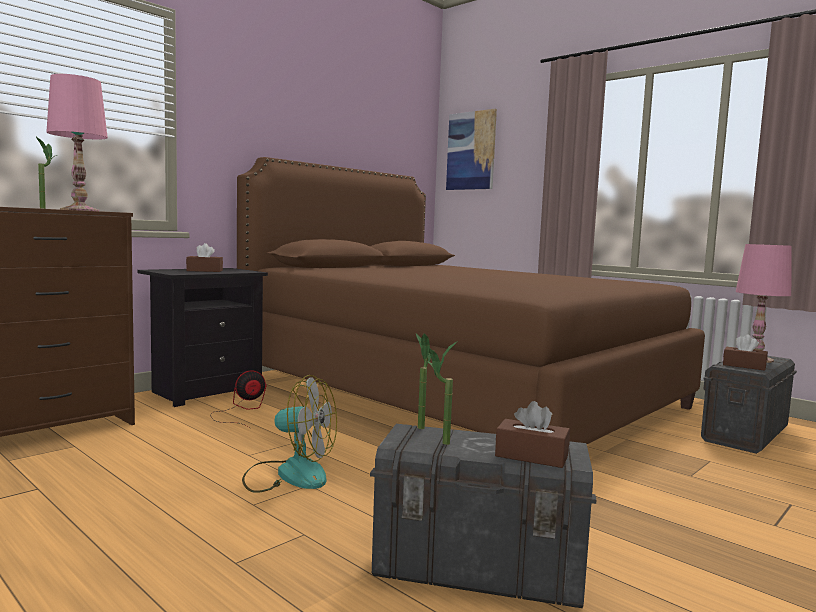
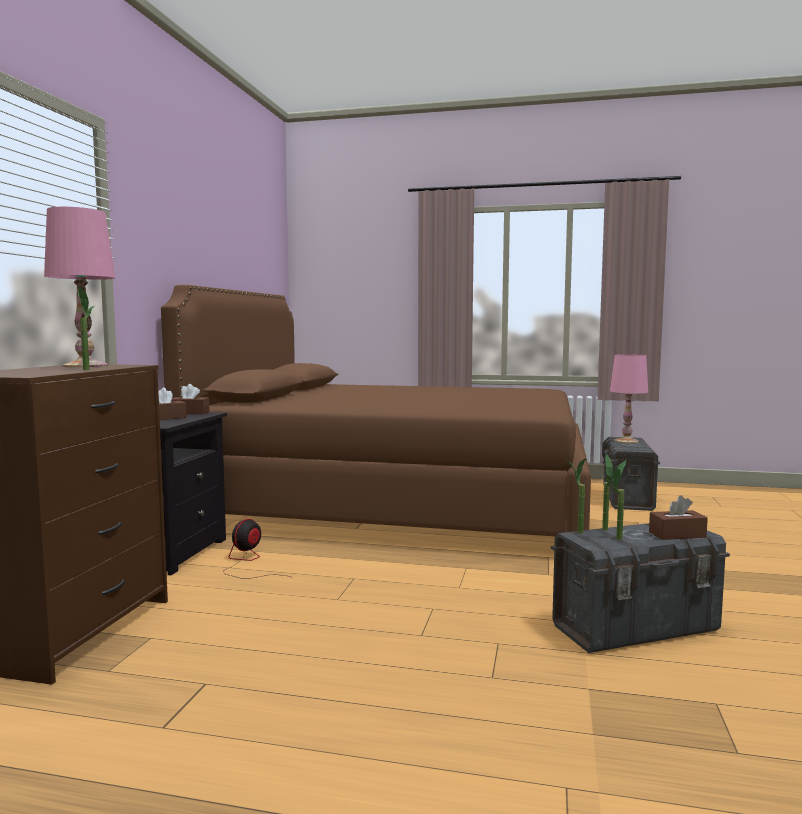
camera: 30 degrees left, 0 degrees up
(289, 474) = (402, 605): fan -> none
(456, 434) = (608, 531): none -> potted plant
(471, 151) = (331, 268): picture -> none
(744, 366) = (632, 447): brown tissue box -> brown tissue box (190, 413)

